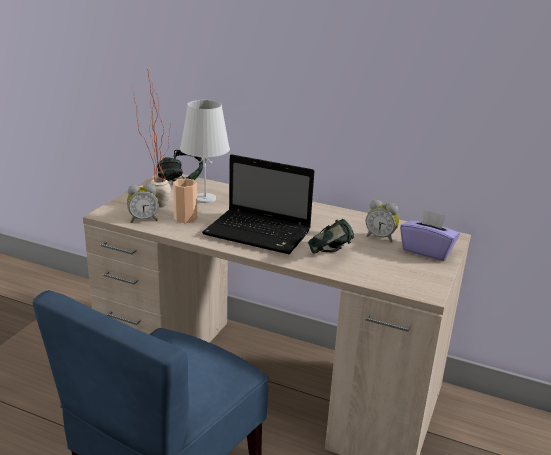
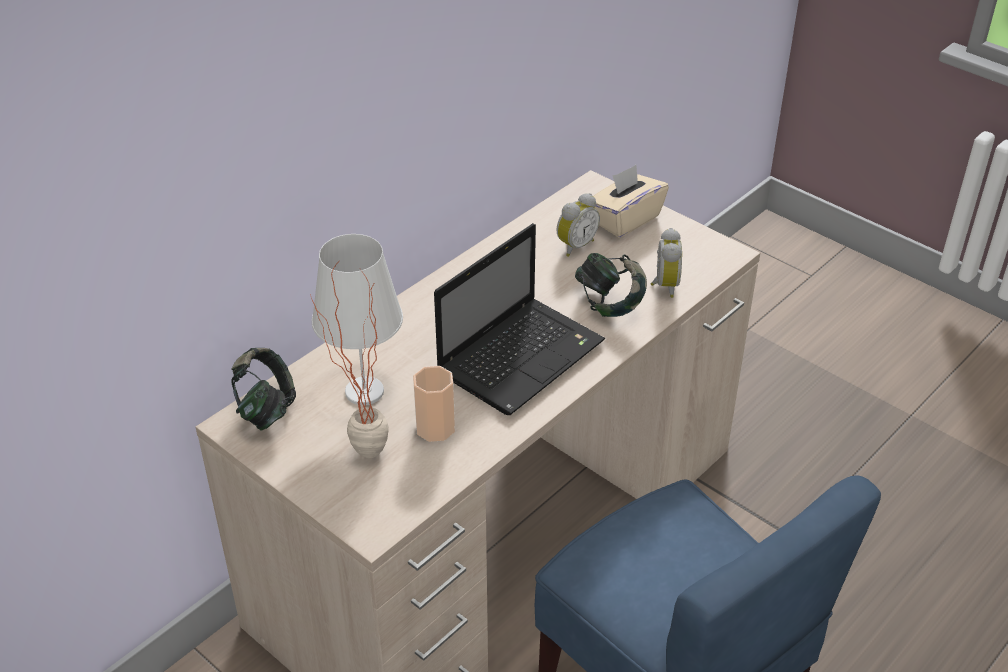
camera: 70 degrees left, 15 degrees up
(143, 219) = (420, 480): alarm clock -> alarm clock (663, 285)
(427, 251) = (625, 219): purple tissue box -> beige tissue box

